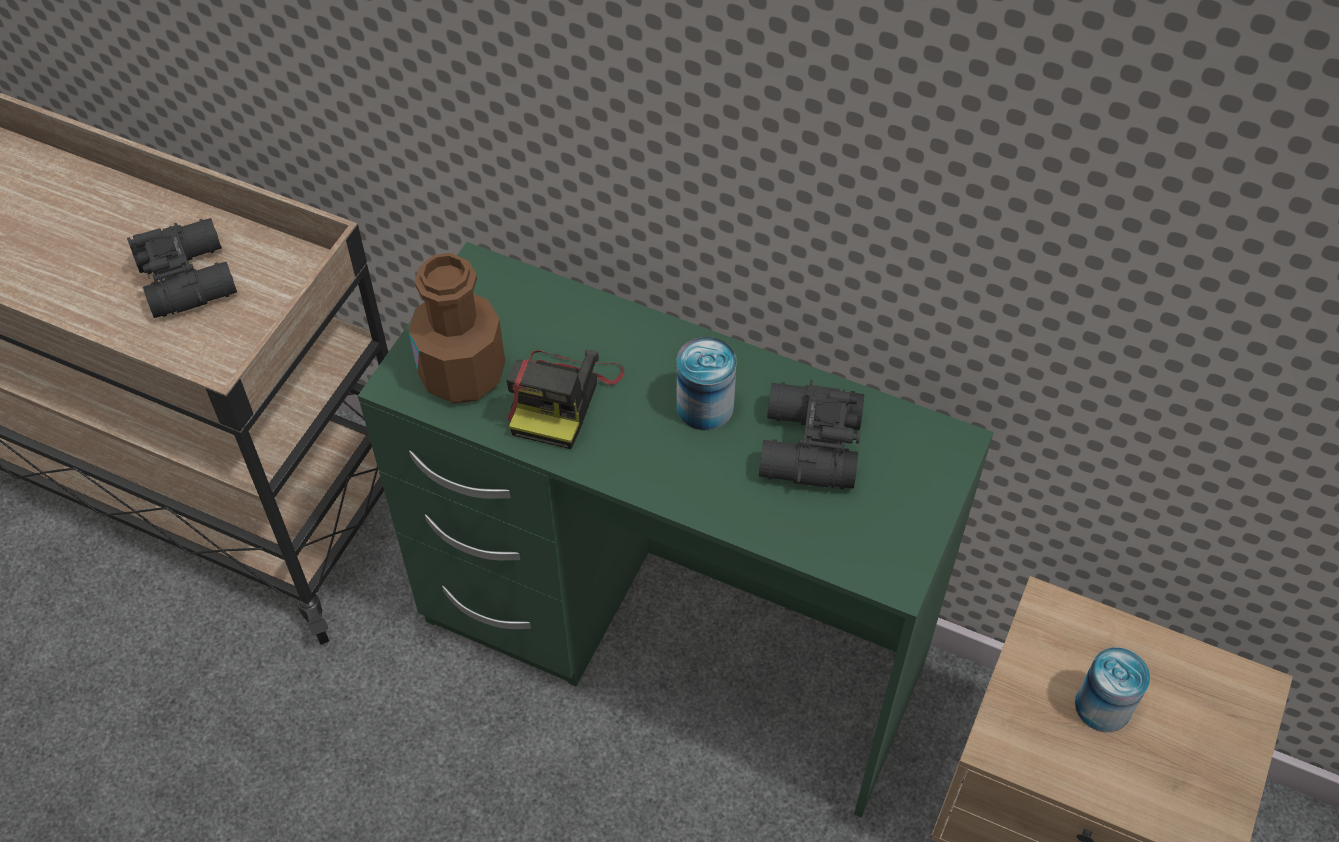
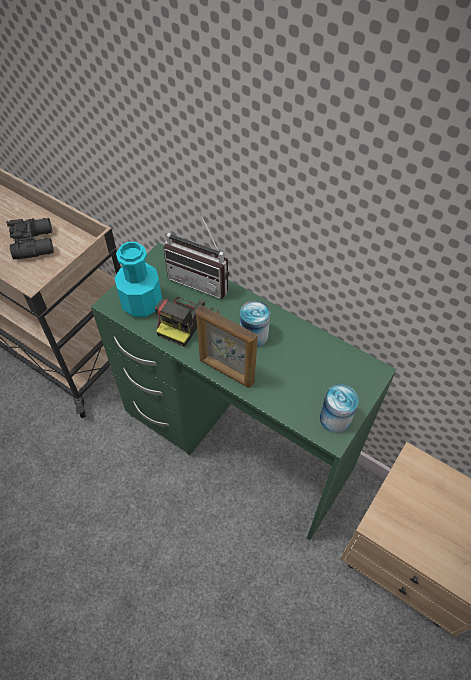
camera: 10 degrees right, 0 degrees up
(462, 373) = (141, 303): brown bottle -> turquoise bottle
(576, 308) = (202, 280): none -> radio
(665, 486) = (226, 371): none -> picture frame
(807, 447) = (300, 363): black binoculars -> none
(1103, 706) = (433, 514): can -> can (335, 419)

